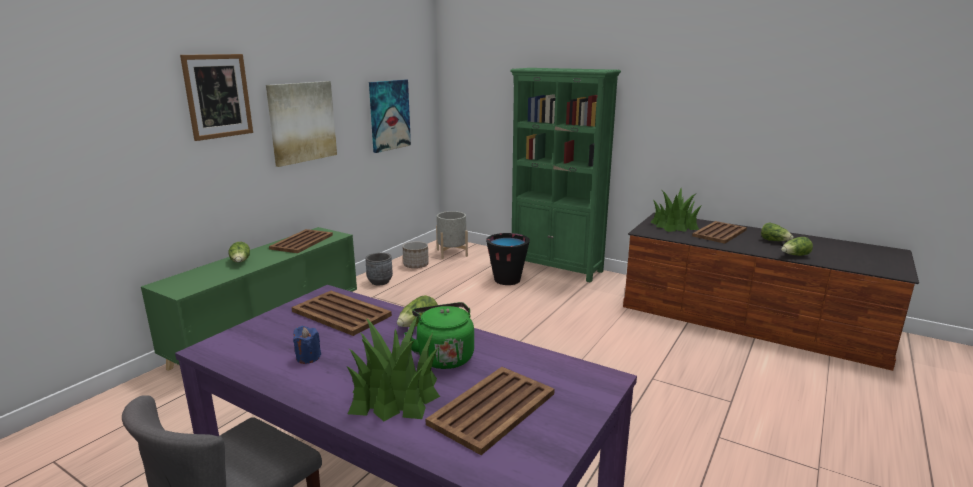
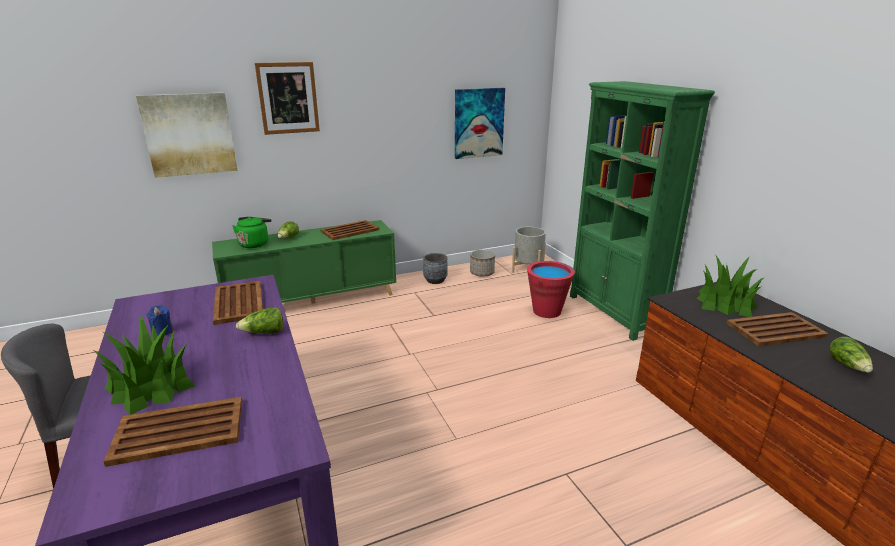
camera: 35 degrees right, 5 degrees up
(302, 122) = (373, 124): picture -> picture (189, 134)
(444, 356) = (232, 368): green kettle -> green kettle (254, 244)
(507, 280) = (547, 311): black bucket -> red bucket
(795, 255) = (846, 397): lettuce -> none

